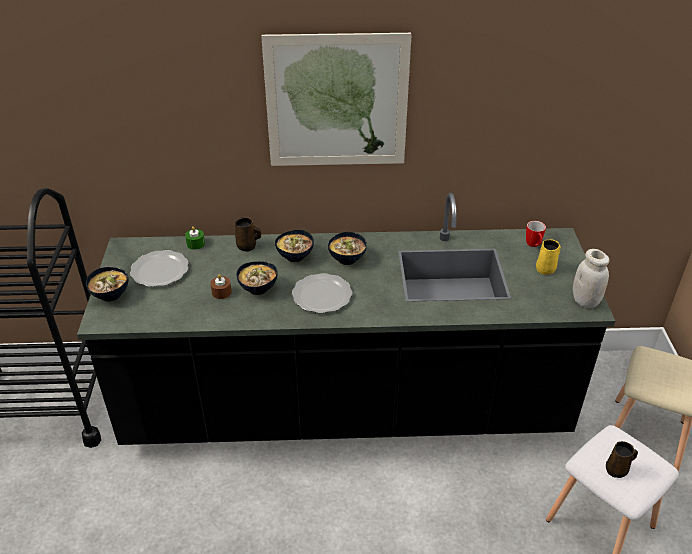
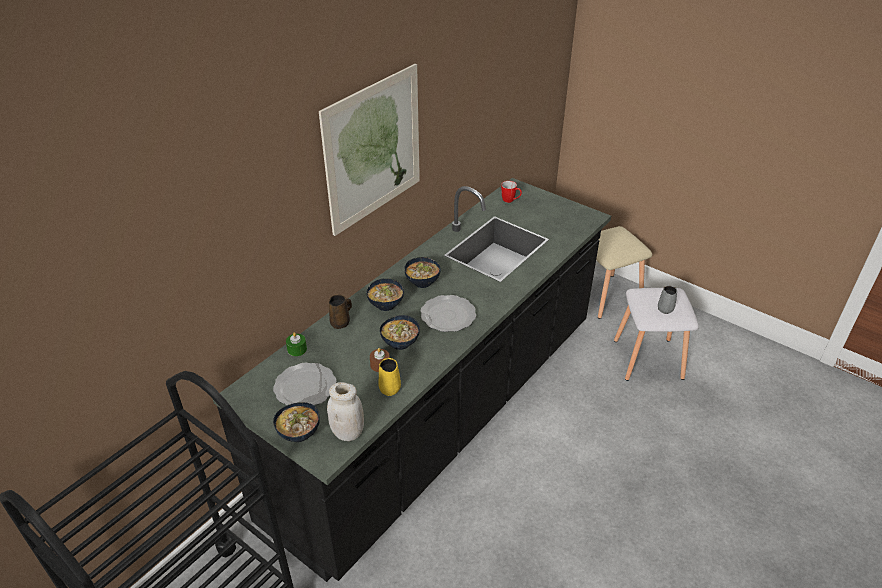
camera: 50 degrees left, 0 degrees up
(546, 269) = (538, 210): yellow mug -> yellow mug (390, 387)
(585, 301) = (583, 214): white jar -> white jar (348, 433)
(617, 470) = (665, 308): brown mug -> grey mug

